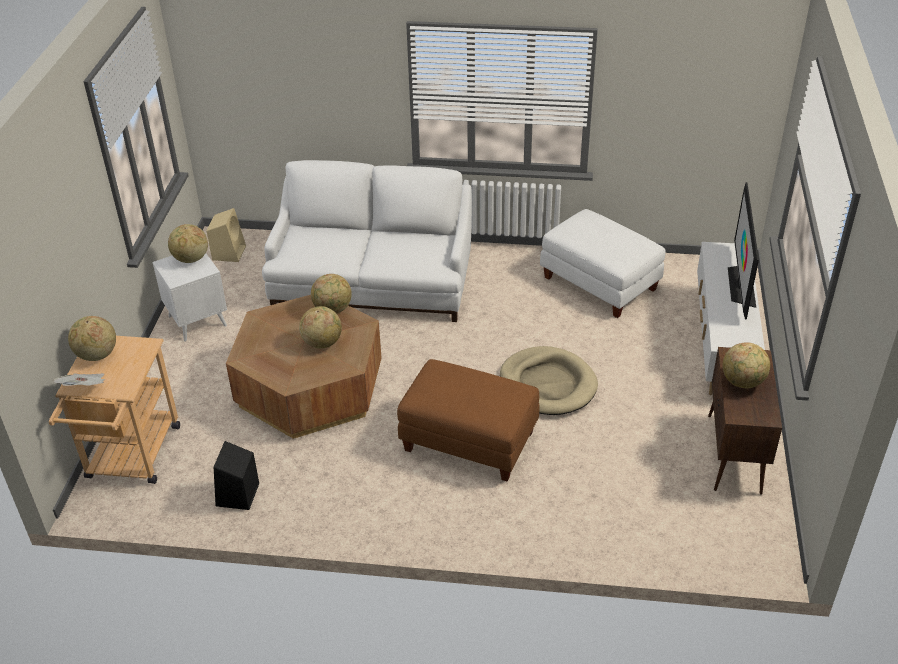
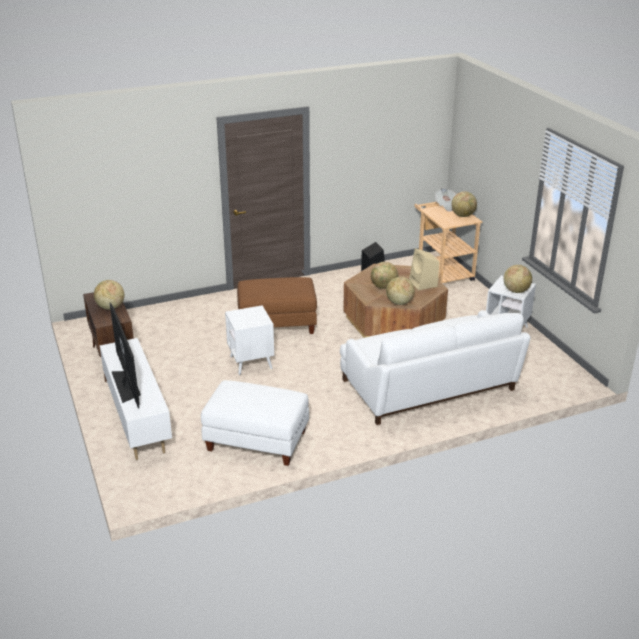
camera: 150 degrees right, 10 degrees down
(229, 252) = (556, 374): beige speaker -> beige speaker (423, 284)
(548, 384) = (251, 362): beige dog bed -> white side table

